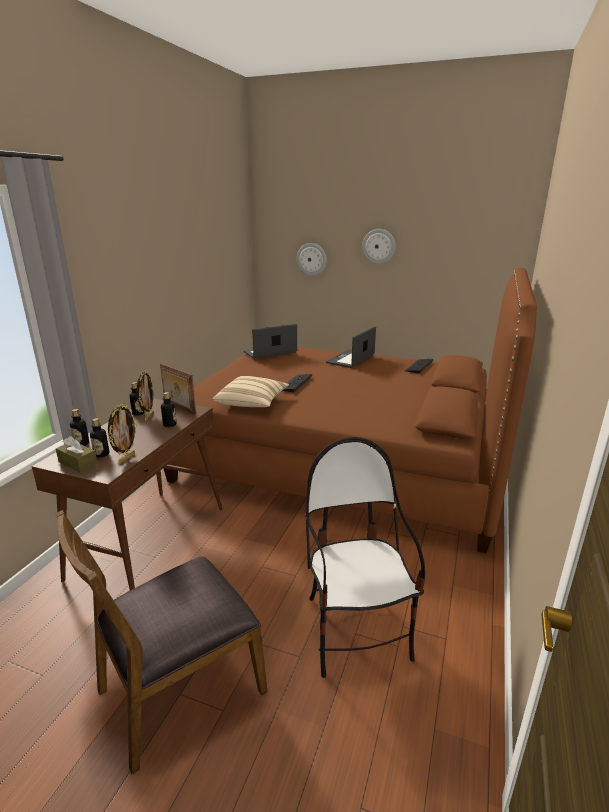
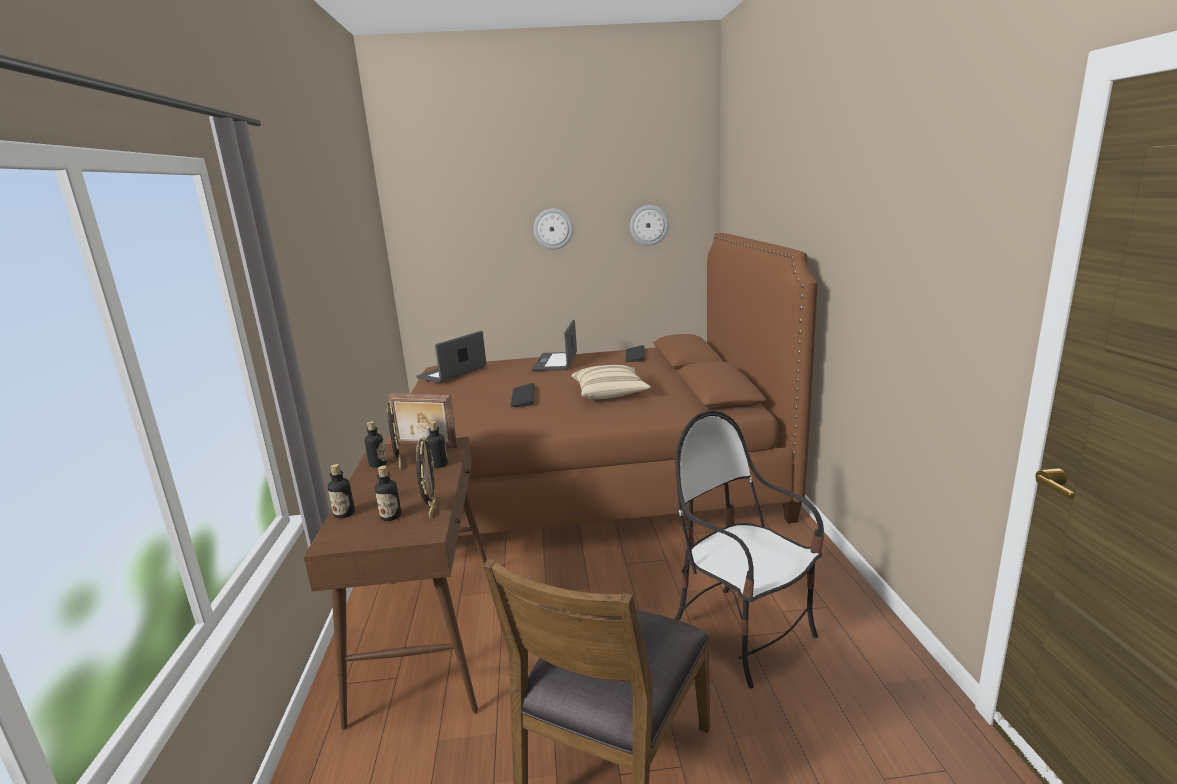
camera: 25 degrees left, 5 degrees down
(78, 463) = (371, 534): brown tissue box -> none
(252, 403) = (496, 426): beige pillow -> beige pillow (610, 394)
(311, 259) = (471, 253): wall clock -> wall clock (649, 225)

